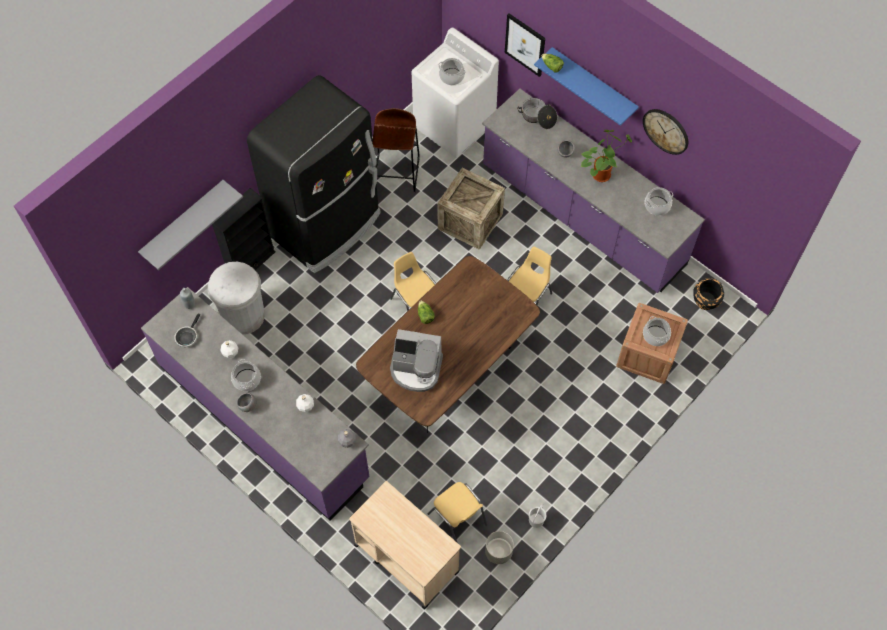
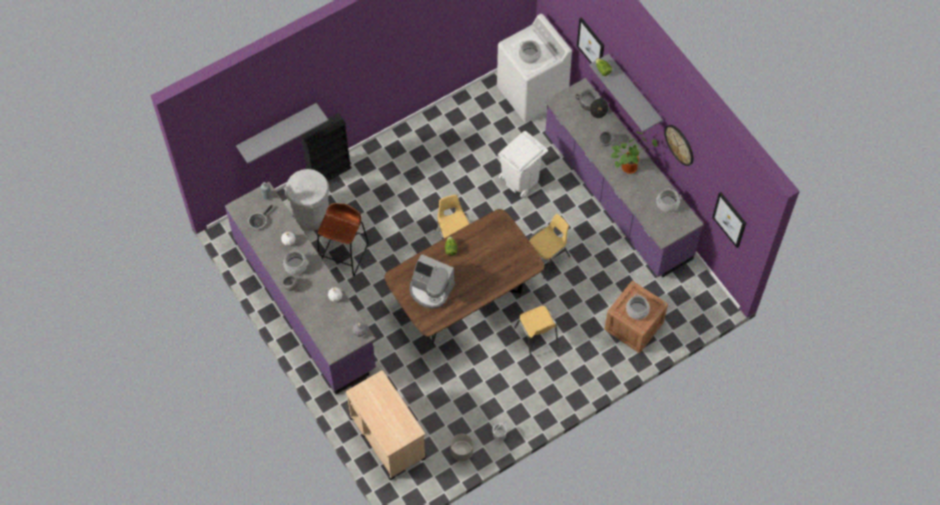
camera: 15 degrees right, 0 degrees up
(327, 225) = (400, 156): black fridge -> none
(396, 172) = (471, 124): brown stool -> brown stool (344, 254)
(458, 519) = (437, 419): yellow chair -> yellow chair (536, 337)
(470, 221) = (520, 180): crate -> white trash can
(593, 84) = (634, 92): blue shelf -> grey shelf
(705, 301) = (698, 293): black planter -> none
(746, 204) = (730, 219): none -> picture

